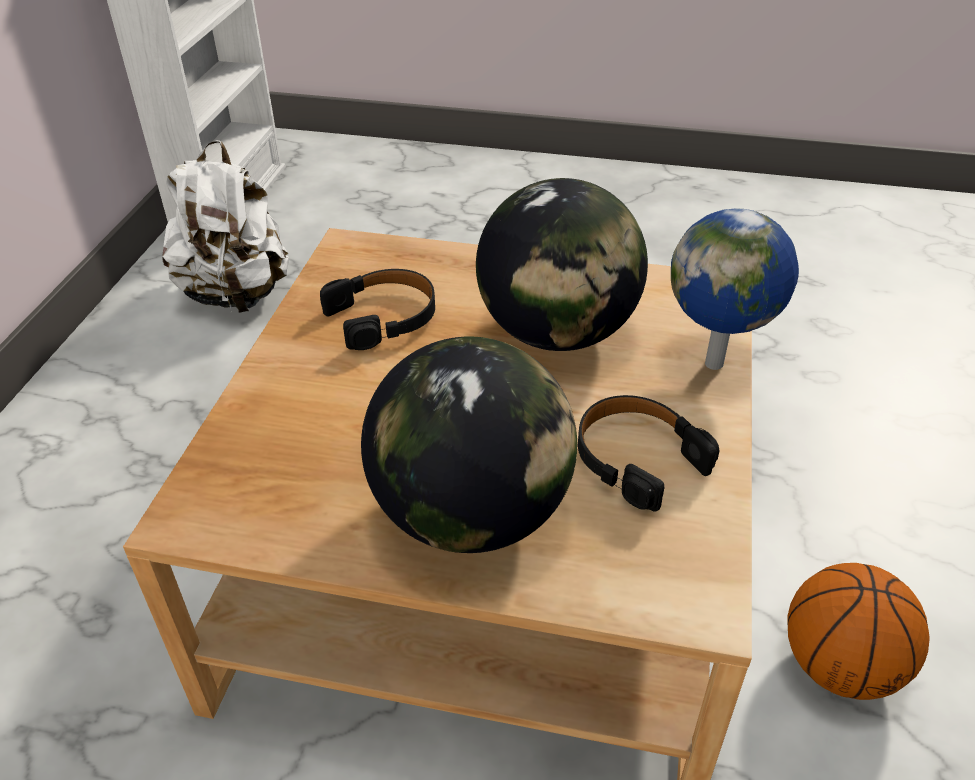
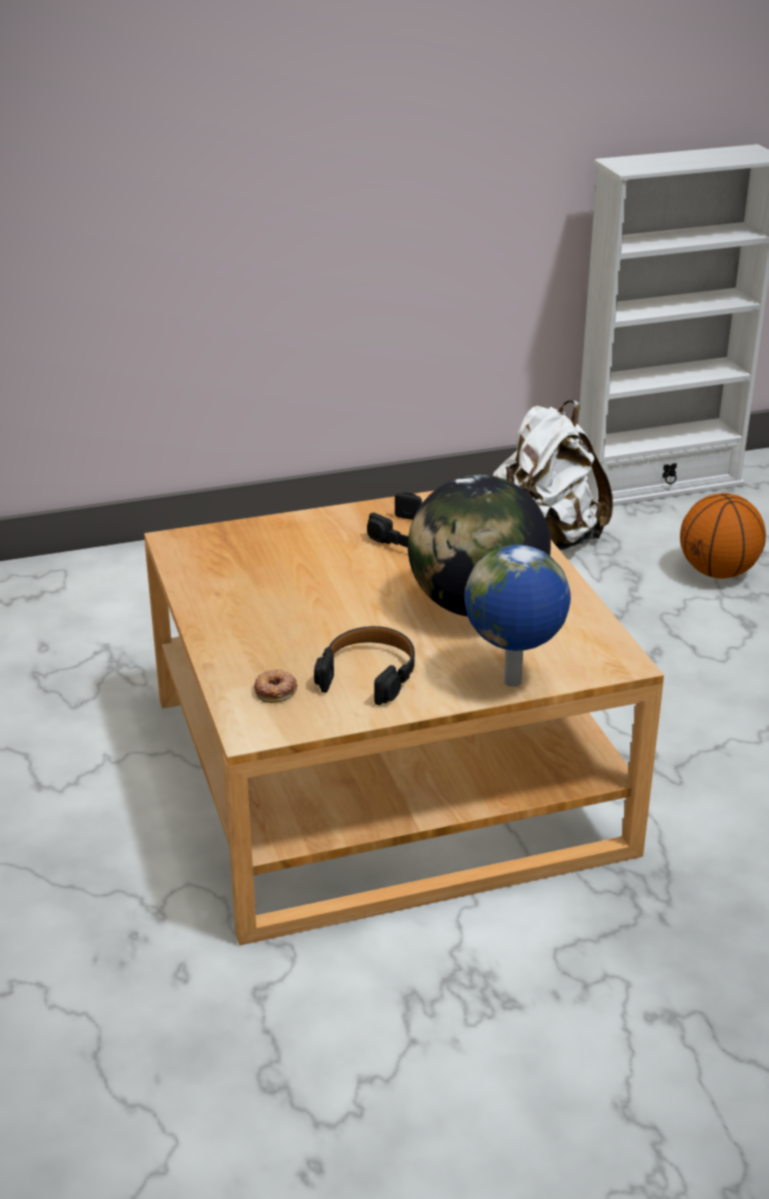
camera: 60 degrees right, 10 degrees down
(471, 515) = (260, 628): globe -> none
(625, 552) = (276, 690): none -> donut
(840, 666) = (440, 995): basketball -> basketball (718, 572)

